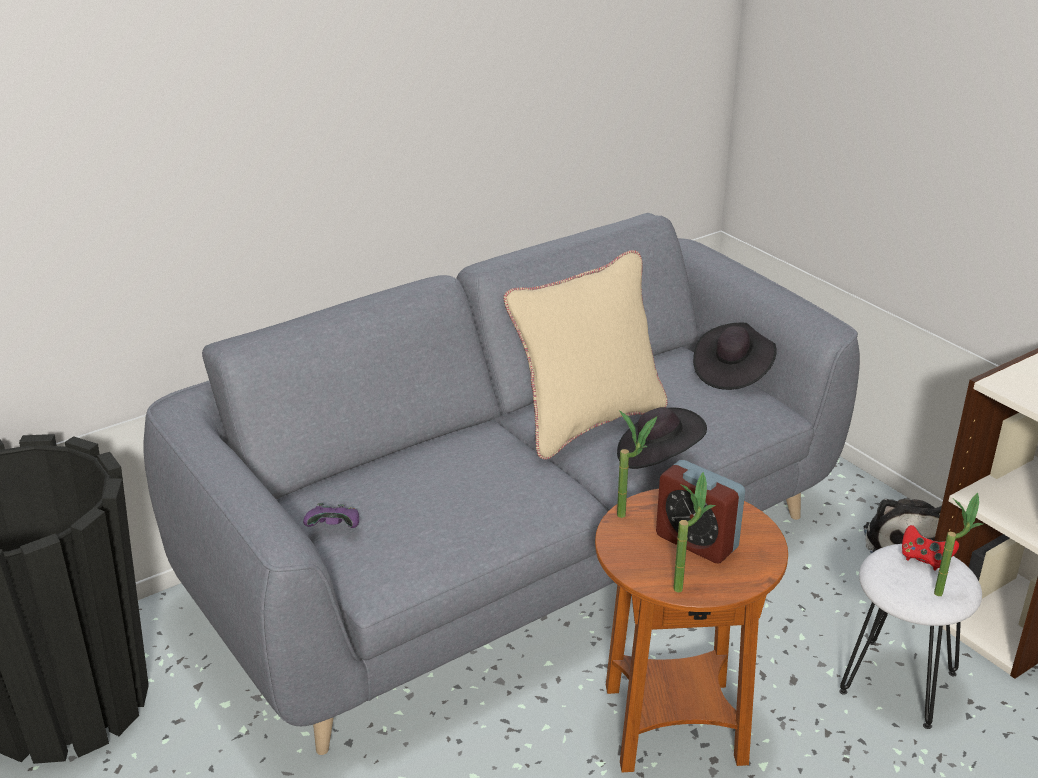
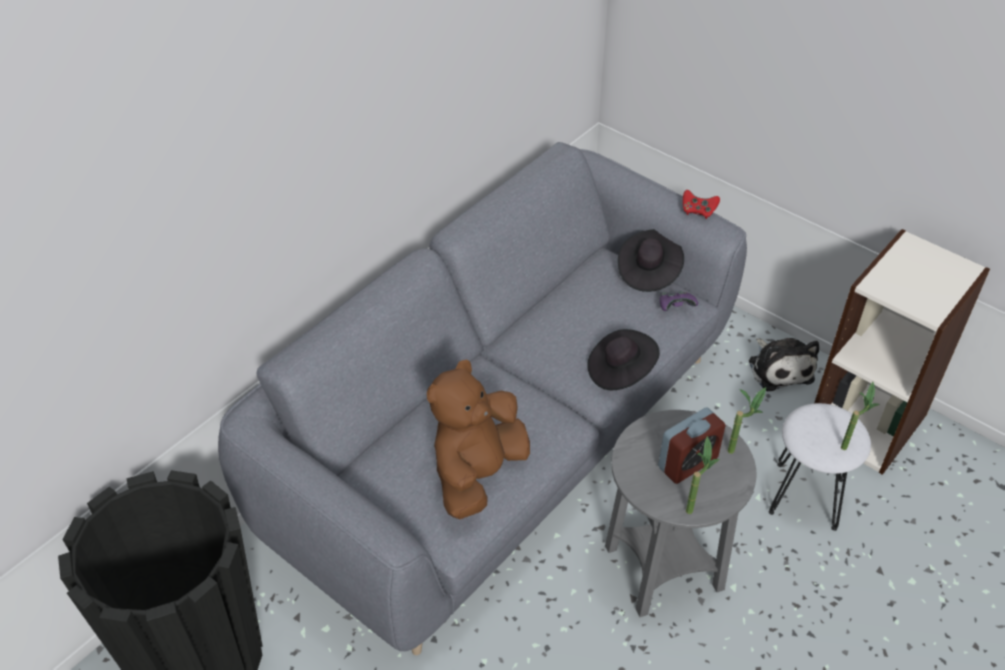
camera: 15 degrees left, 15 degrees up
(334, 528) = (401, 495): purple game controller -> purple game controller (675, 307)
(436, 523) = (477, 474): none -> brown plush toy
(587, 422) = (555, 345): beige pillow -> none
(630, 516) = (632, 448): potted plant -> potted plant (737, 450)
(674, 724) = (663, 567): brown side table -> grey side table
(696, 542) = (687, 463): alarm clock -> alarm clock turned 60 degrees counterclockwise
(924, 558) = (826, 417): red game controller -> red game controller (698, 211)

